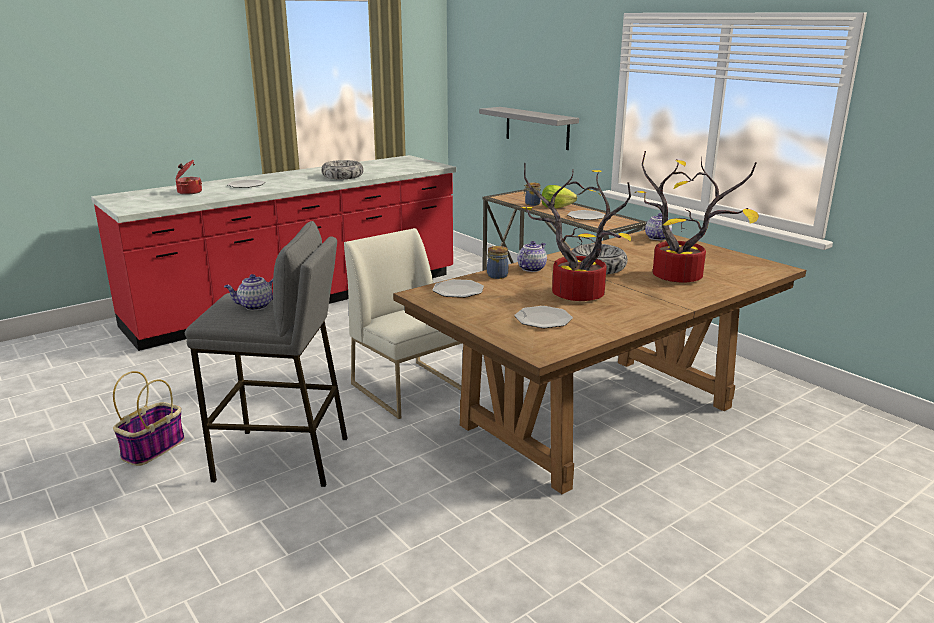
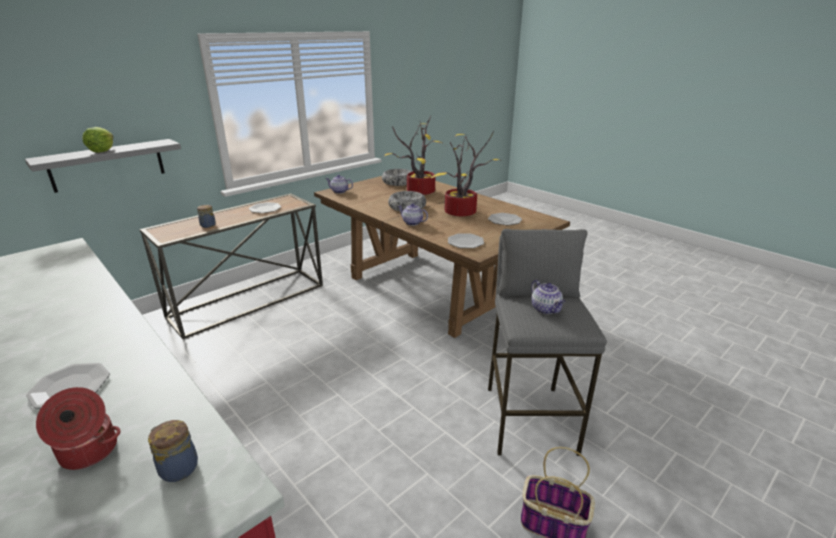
camera: 95 degrees left, 5 degrees up
(343, 176) = (77, 302): bowl -> bowl (398, 182)
(410, 388) = (401, 365): white chair -> none
(498, 275) = (429, 232): jar -> jar (177, 468)
(556, 207) = (227, 217): lettuce -> lettuce (102, 150)

